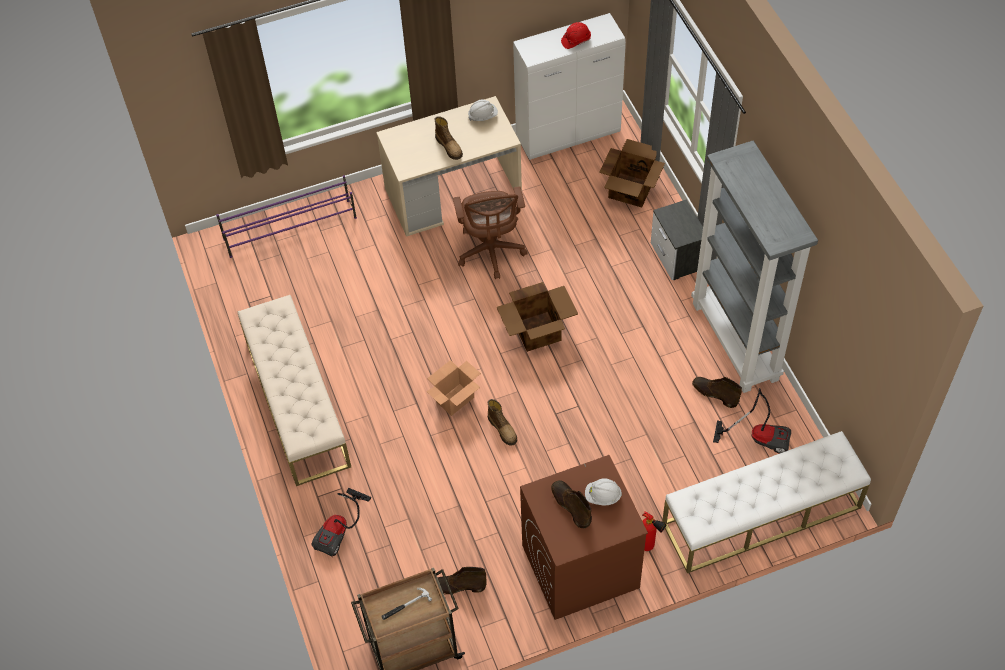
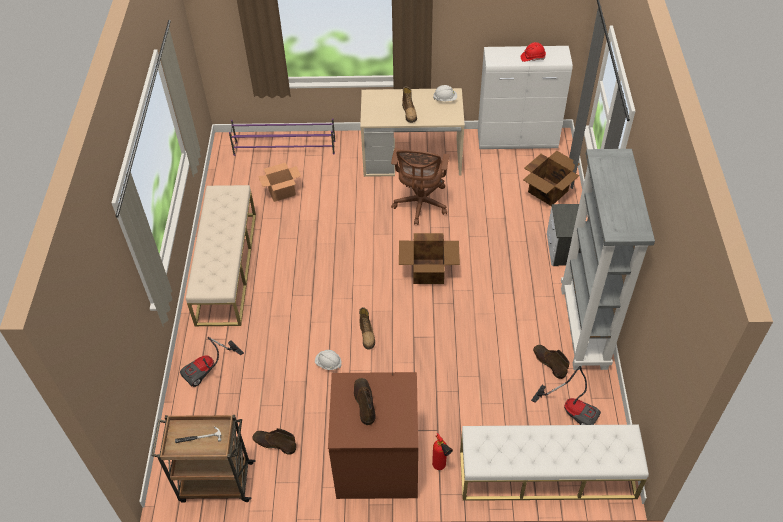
camera: 20 degrees right, 5 degrees down
(455, 399) = (342, 301): cardboard box -> cardboard box (282, 193)
(602, 496) = (394, 404): white hard hat -> white hard hat (328, 363)

